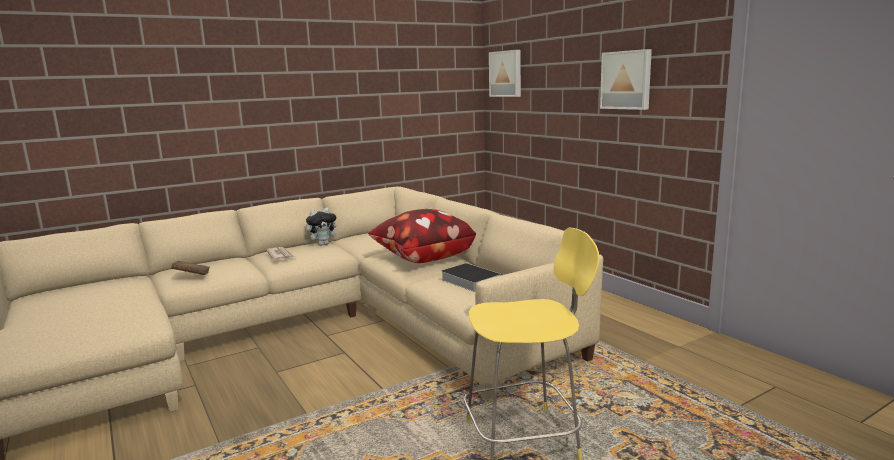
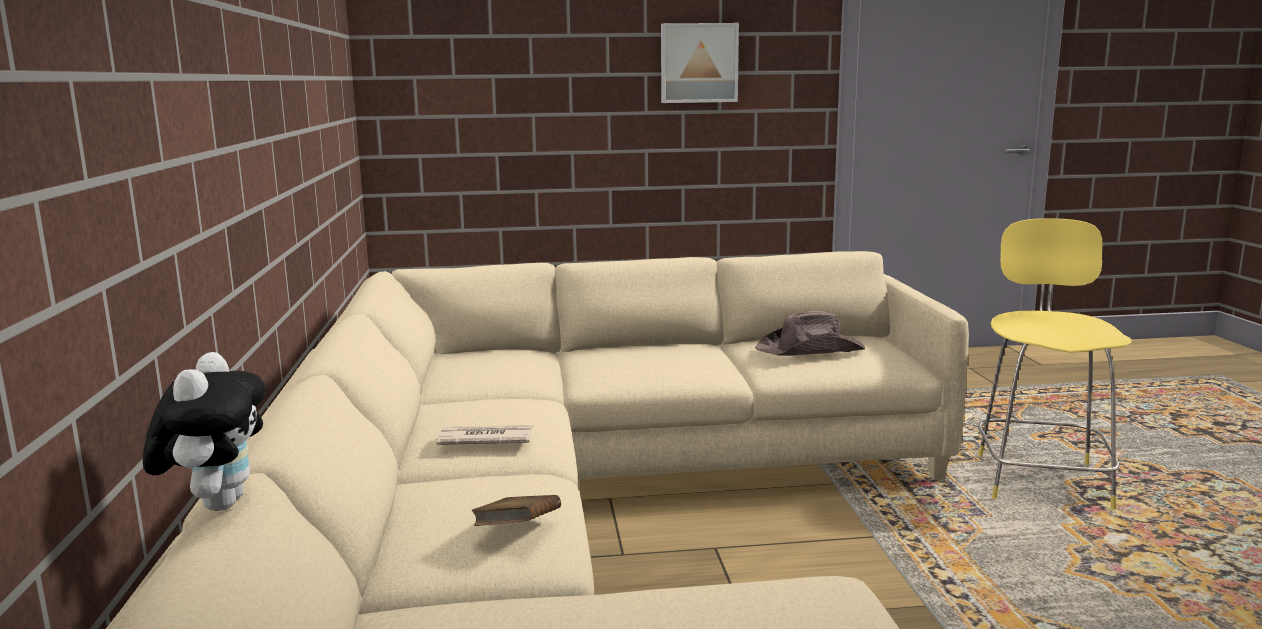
camera: 65 degrees left, 0 degrees up
(323, 244) = (449, 404): plush toy -> plush toy (217, 503)
(422, 258) = (664, 357): pillow -> none
(469, 280) = (811, 350): book -> brown hat
(506, 74) = (428, 49): picture -> none

